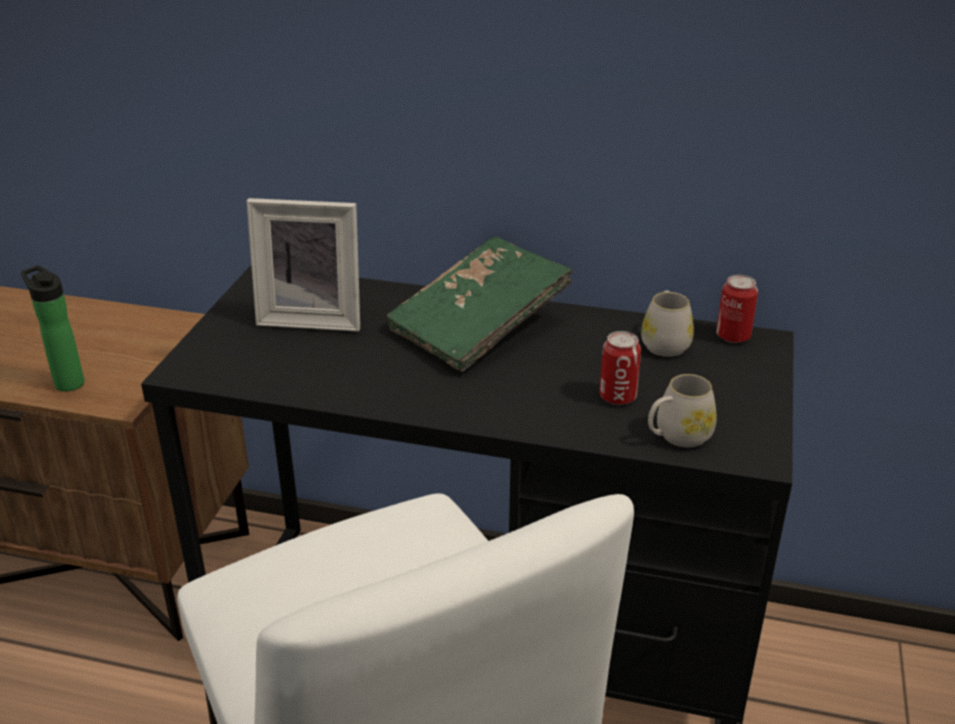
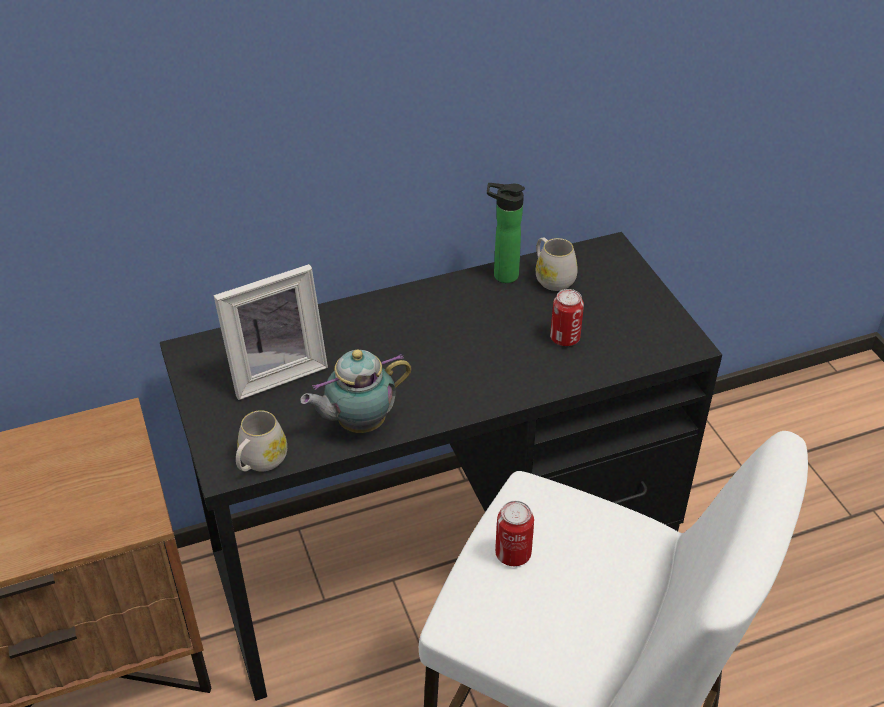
camera: 35 degrees left, 10 degrees up
(67, 382) = (67, 527): bottle -> bottle (501, 275)
(330, 384) = (358, 424): none -> teapot
(479, 326) = (412, 321): green book -> none
(677, 436) = (630, 352): white mug -> white mug (260, 462)
(733, 336) = (589, 252): can -> can (513, 554)

